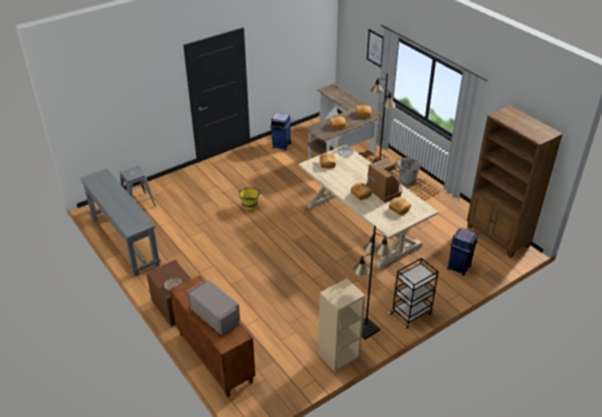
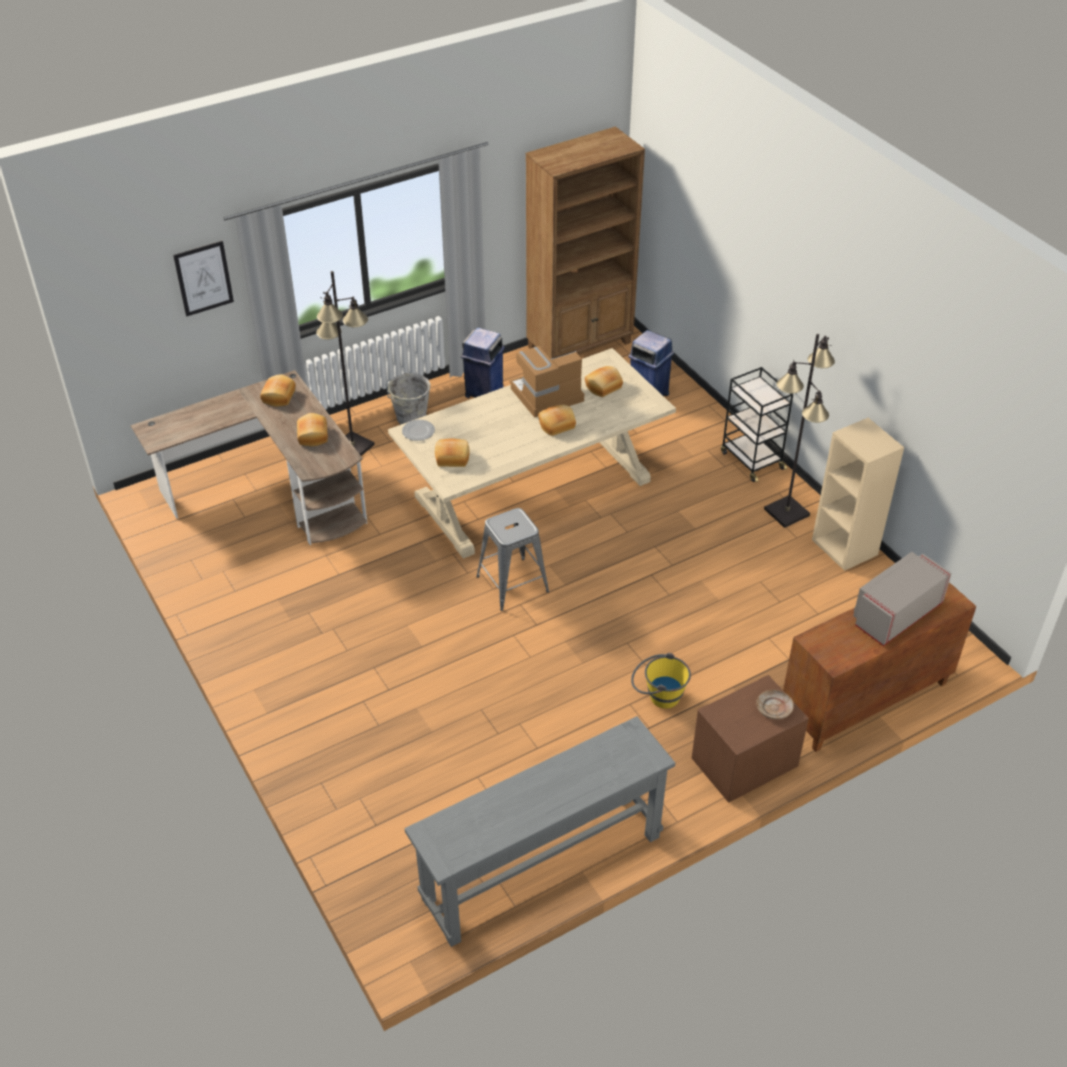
camera: 85 degrees left, 5 degrees up
(138, 204) = (403, 851): grey stool -> grey stool (512, 584)
(250, 204) = (443, 643): yellow bucket -> yellow bucket (658, 696)
(281, 145) = (232, 585): blue trash can -> blue trash can (484, 393)

